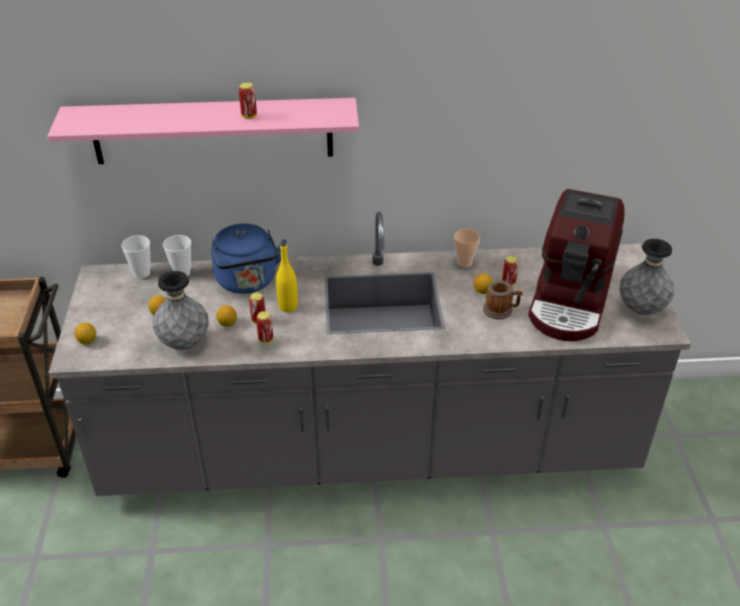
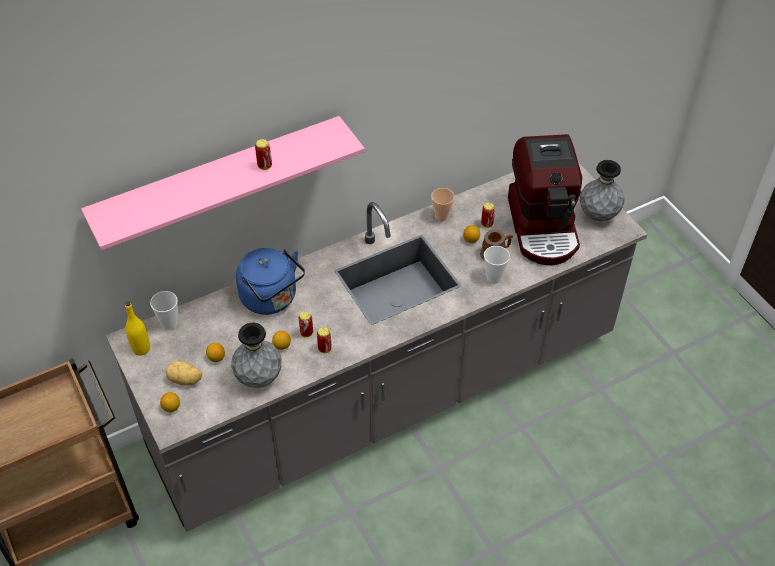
camera: 25 degrees left, 10 degrees up
(117, 323) = (185, 380): none -> potato
(182, 272) = (206, 310): cup -> cup (494, 278)
(288, 306) = (322, 311): yellow bottle -> yellow bottle (141, 349)

